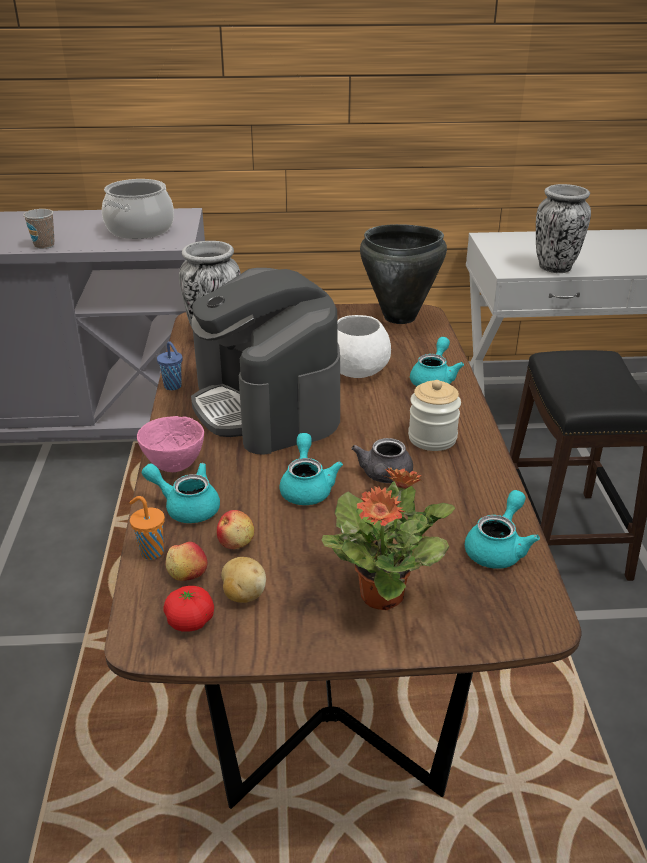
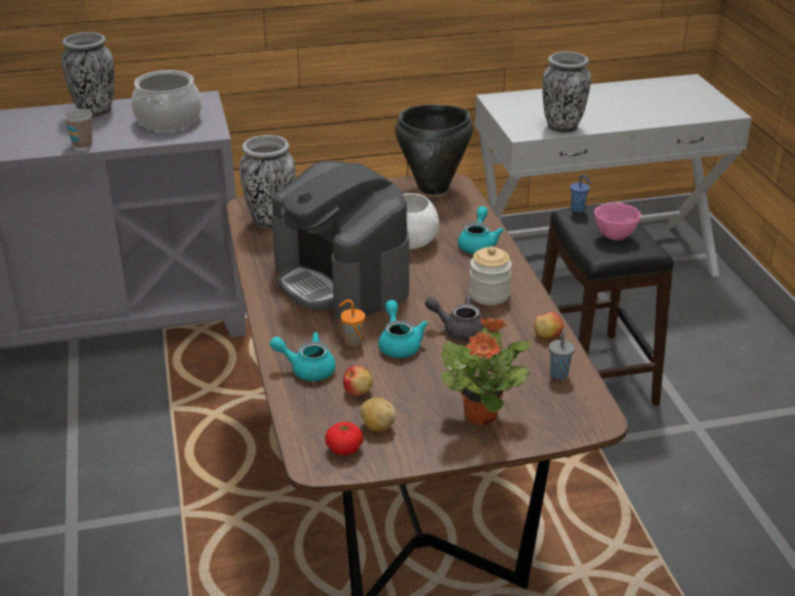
camera: 10 degrees left, 0 degrees up
(74, 218) = (95, 112): none -> vase
(150, 551) = (293, 405): orange cup -> orange cup (352, 342)
(173, 387) = (253, 271): blue cup -> blue cup (578, 209)
(174, 466) = (283, 338): pink bowl -> pink bowl (614, 237)
(187, 574) = (329, 418): apple -> apple (547, 335)
(384, 477) = (458, 329): grey teapot -> grey teapot turned 105 degrees clockwise
(498, 548) = (559, 373): turquoise teapot -> grey cup

